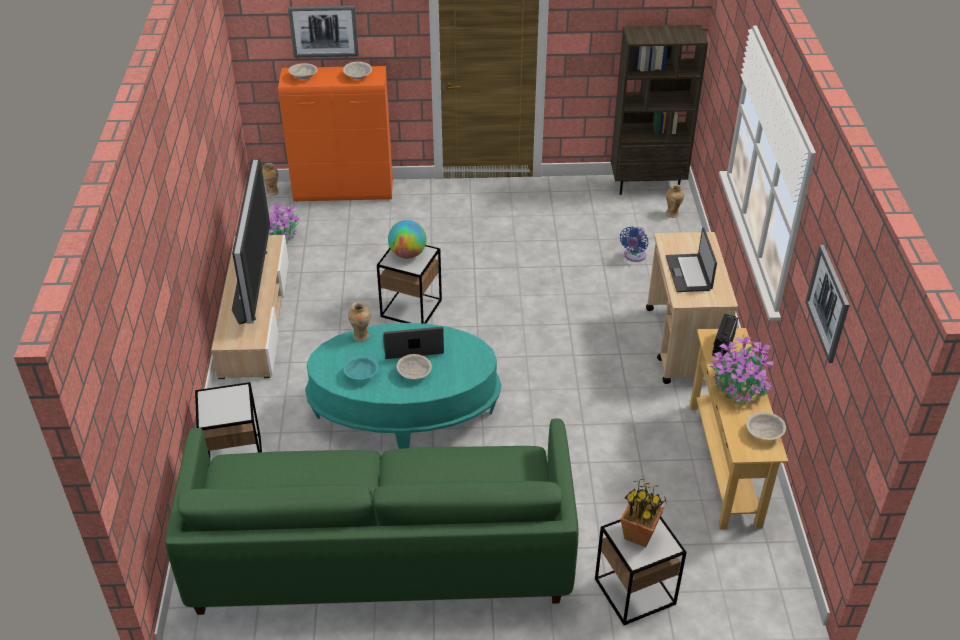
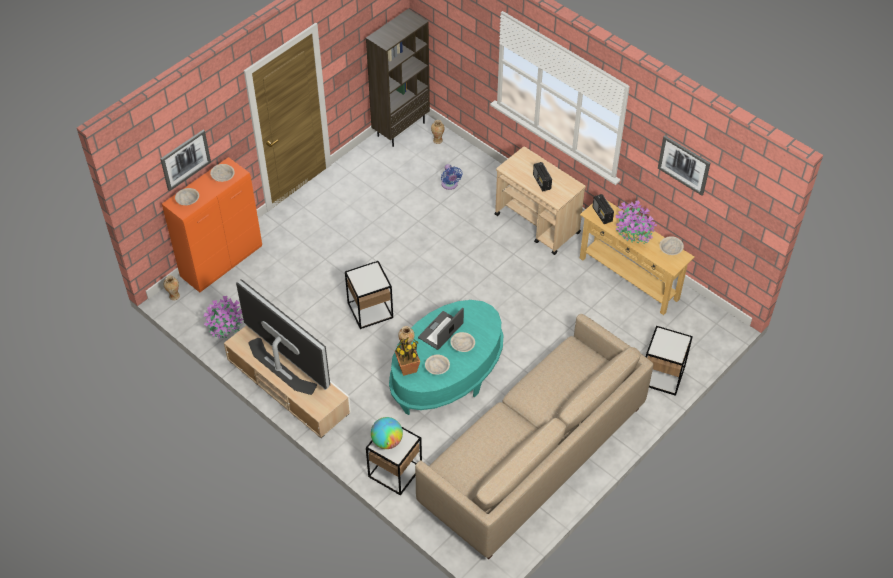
camera: 45 degrees left, 10 degrees up
(361, 375) = (437, 368): turquoise bowl -> beige bowl
(381, 553) = (533, 455): green sofa -> beige sofa
(407, 254) = (365, 277): globe -> globe (387, 441)
(639, 534) = (665, 344): potted plant -> potted plant (407, 368)
(689, 273) = (542, 182): laptop -> radio

